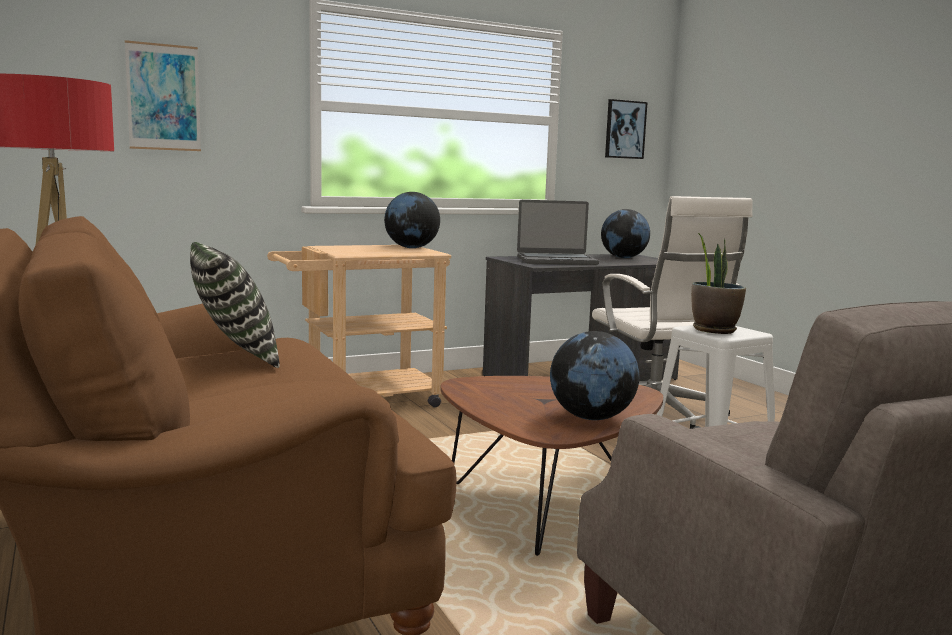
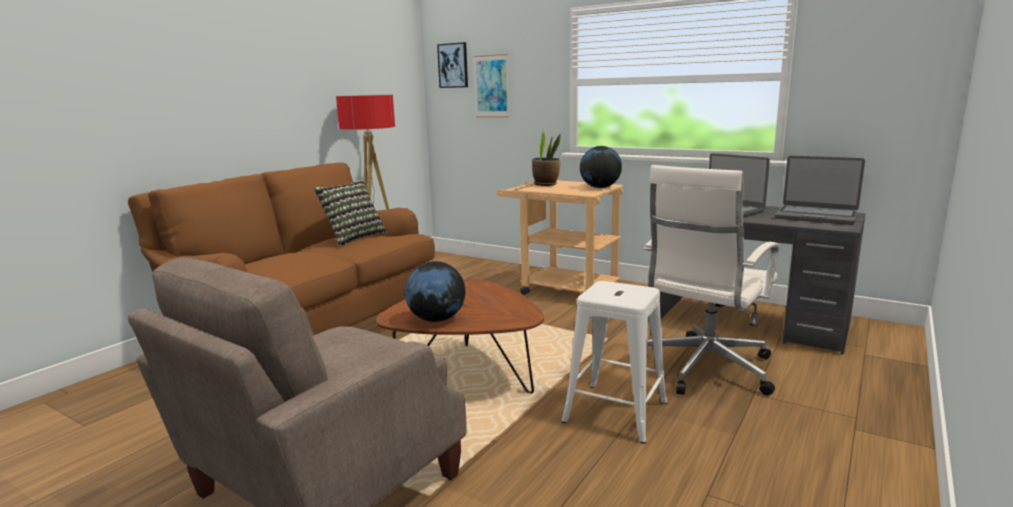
camera: 60 degrees right, 5 degrees up
(623, 257) = (816, 216): globe -> laptop
(624, 129) = (885, 77): picture -> picture (453, 65)
(714, 330) = (611, 290): potted plant -> potted plant (546, 184)

